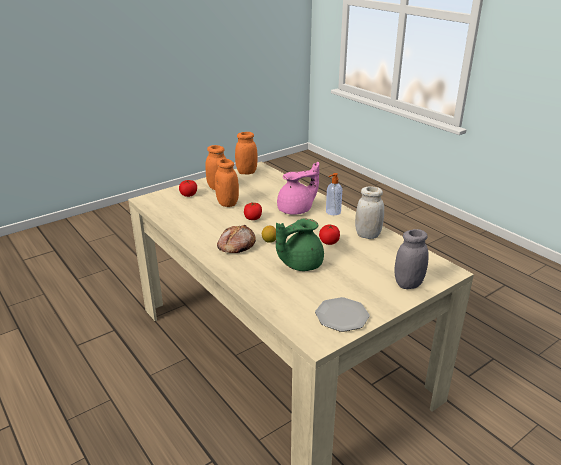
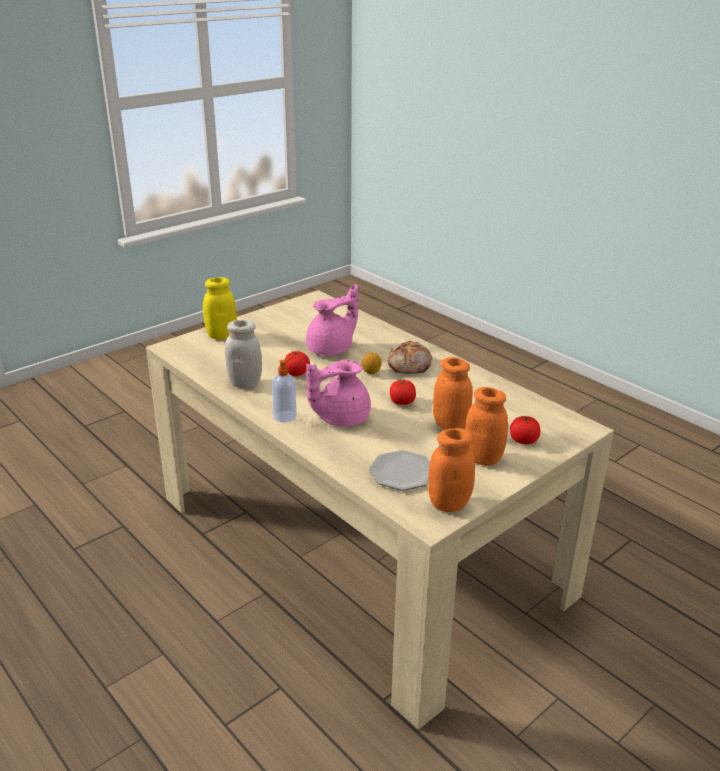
camera: 175 degrees right, 0 degrees up
(300, 264) = (332, 349): green teapot -> pink teapot
(342, 316) = (293, 312): plate -> plate (401, 472)
(408, 284) = (221, 335): grey jar -> yellow jar

